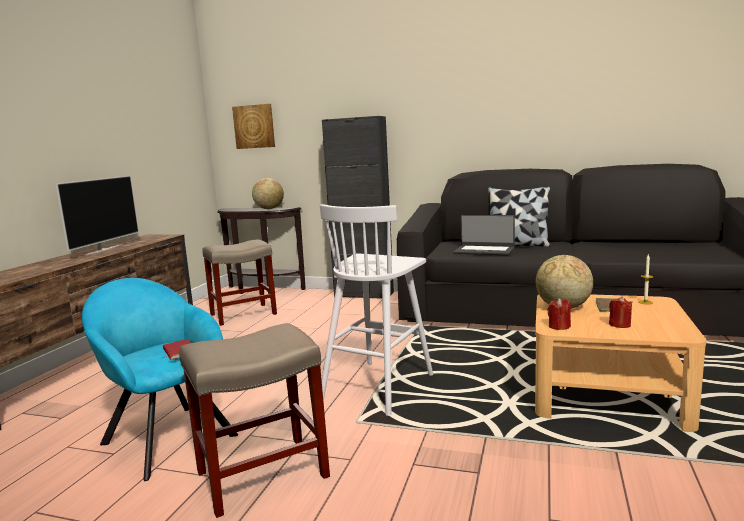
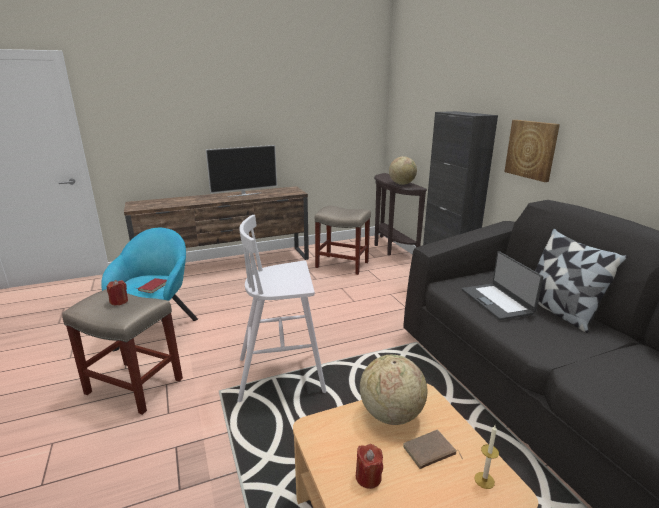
camera: 50 degrees right, 10 degrees up
(254, 126) = (411, 107): picture -> picture (531, 149)
(559, 326) = (324, 430): red candle -> red candle (119, 301)

